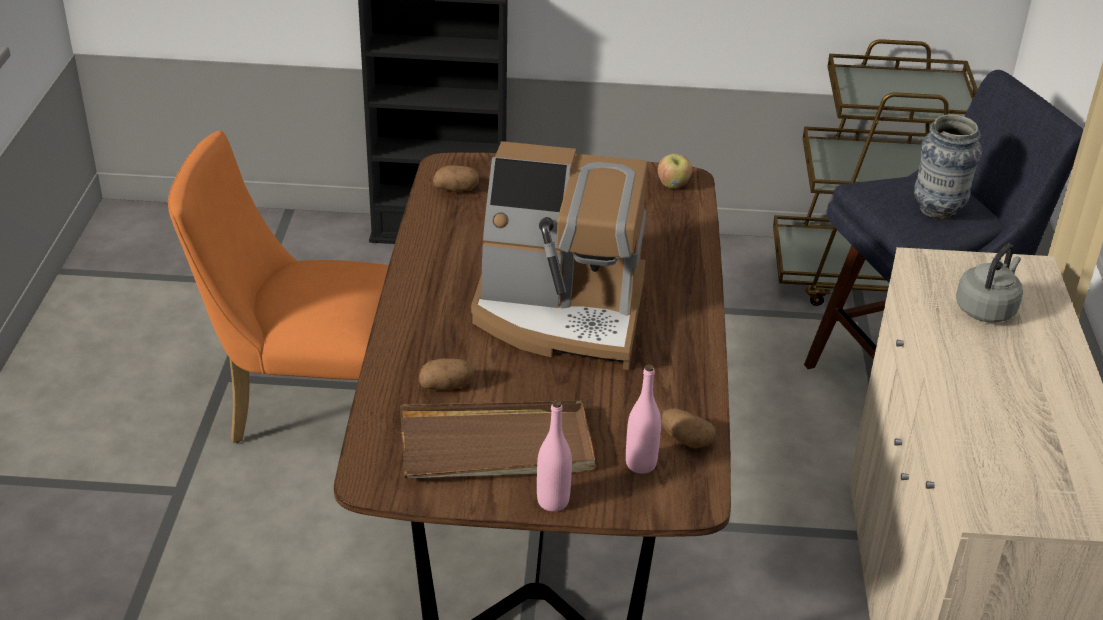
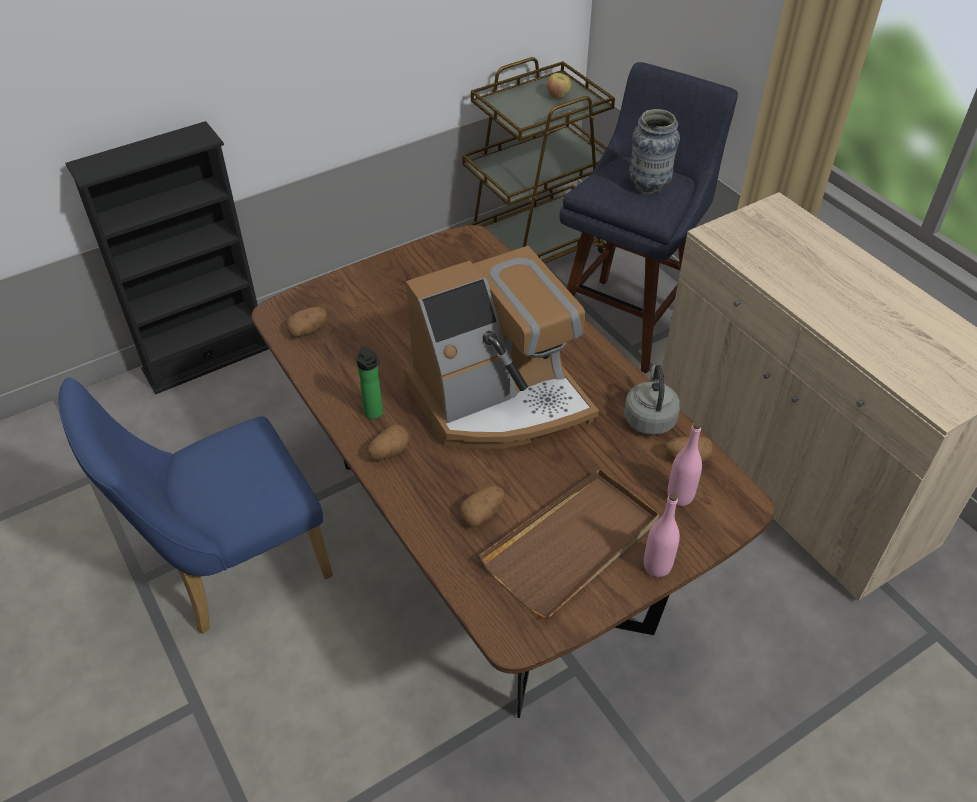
camera: 35 degrees left, 10 degrees up
(303, 406) = (232, 567): orange chair -> blue chair
(421, 305) = (389, 452): none -> potato
(440, 273) = (375, 414): none -> bottle
(673, 185) = (466, 247): apple -> apple (558, 96)
(987, 308) = (786, 252): grey kettle -> grey kettle (649, 418)

